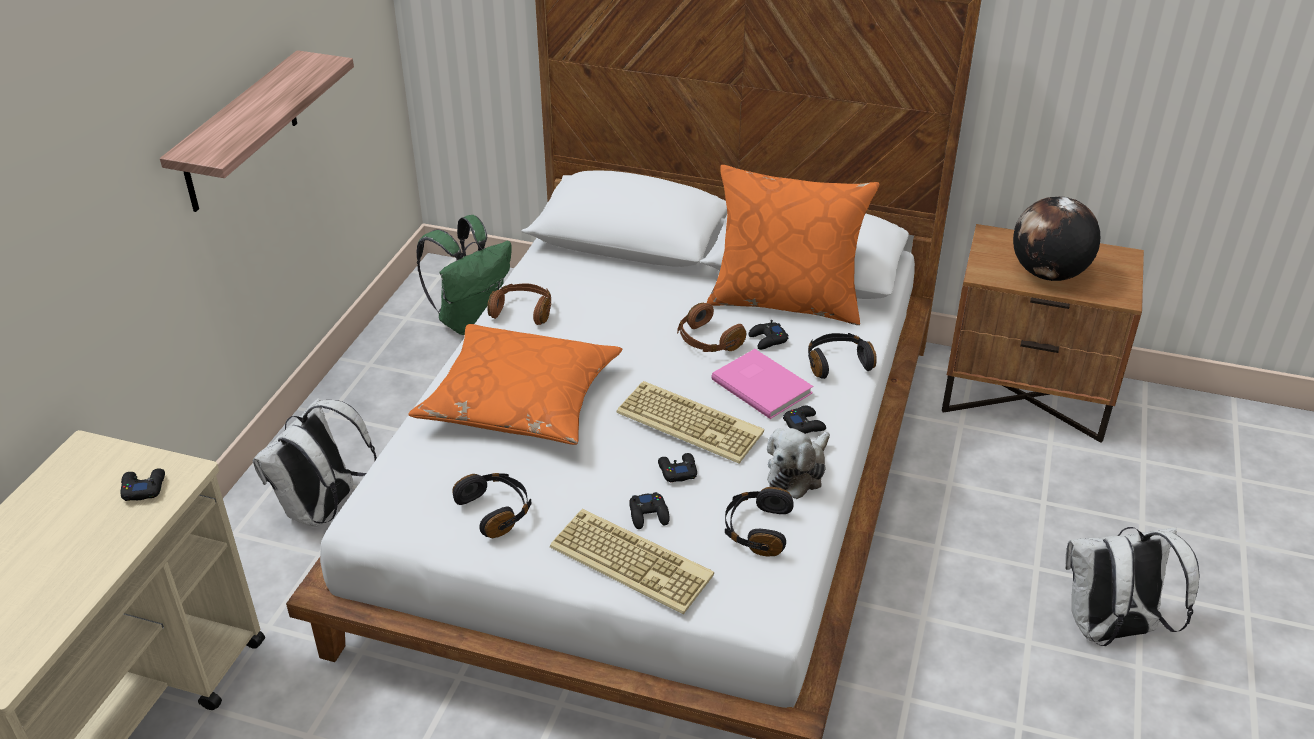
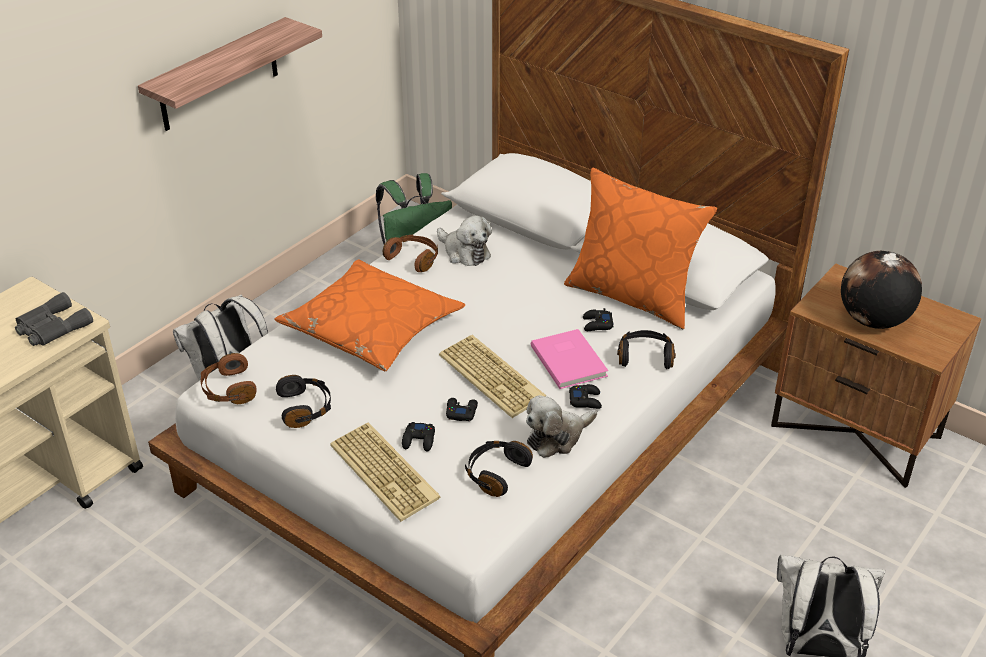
camera: 20 degrees right, 0 degrees up
(143, 488) = (51, 327): black game controller -> grey binoculars
(576, 292) = (464, 252): none -> plush toy
(707, 341) = (546, 314): brown headphones -> brown headphones (228, 389)

